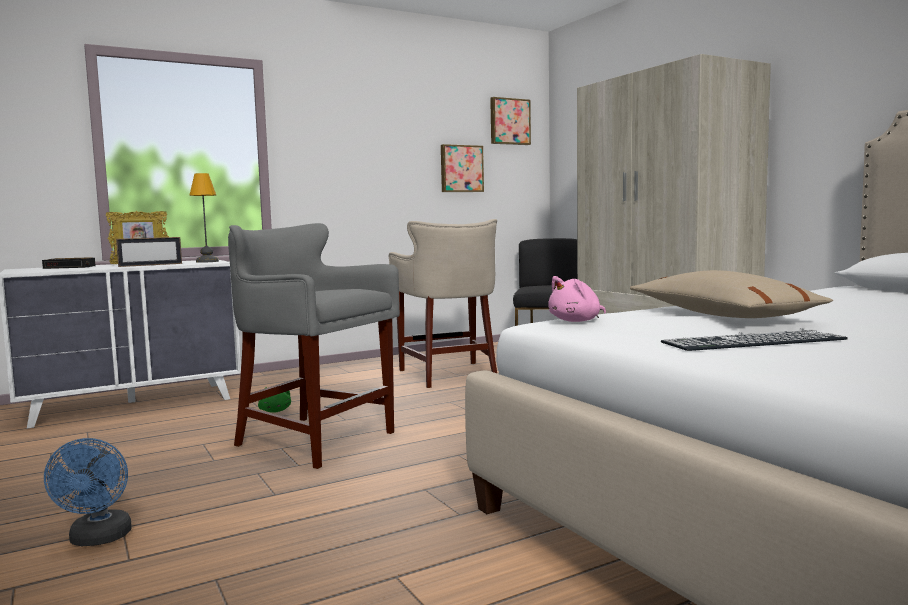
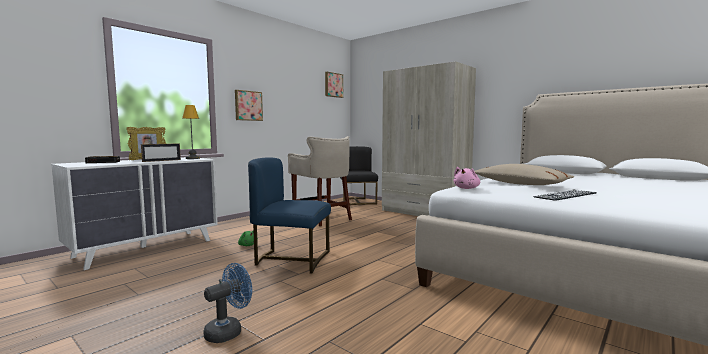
camera: 20 degrees left, 0 degrees up
(98, 539) = (228, 331): blue fan -> blue fan turned 105 degrees counterclockwise
(314, 440) = (291, 259): grey stool -> blue chair
(461, 168) = (311, 108): picture -> picture (248, 105)

